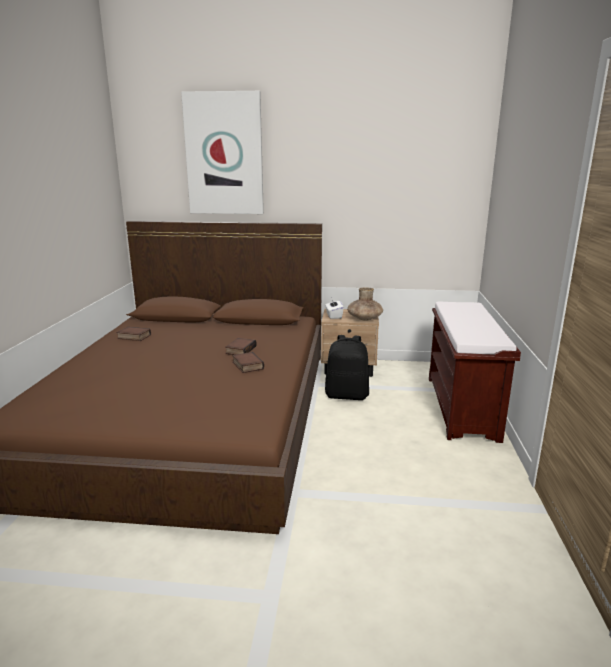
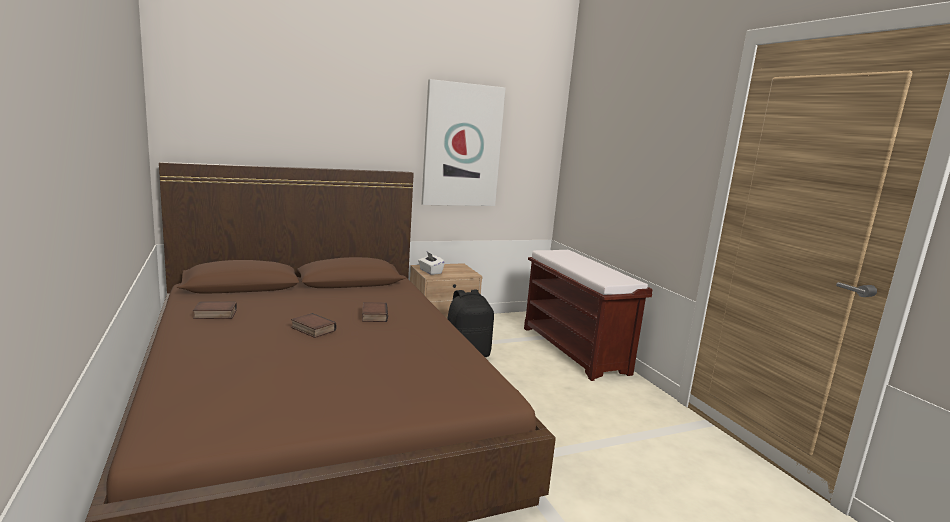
camera: 30 degrees left, 5 degrees down
(224, 154) = (300, 87): picture -> picture (462, 145)
(246, 365) = (403, 331): book -> book (312, 329)
(364, 318) = (463, 272): brown vase -> none

